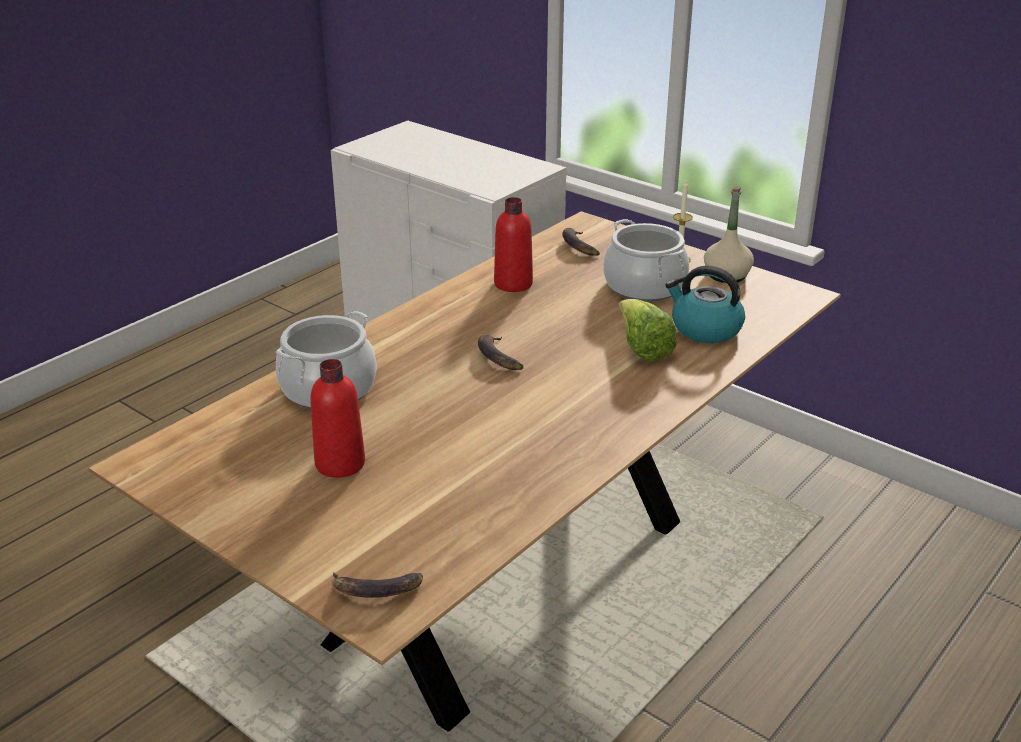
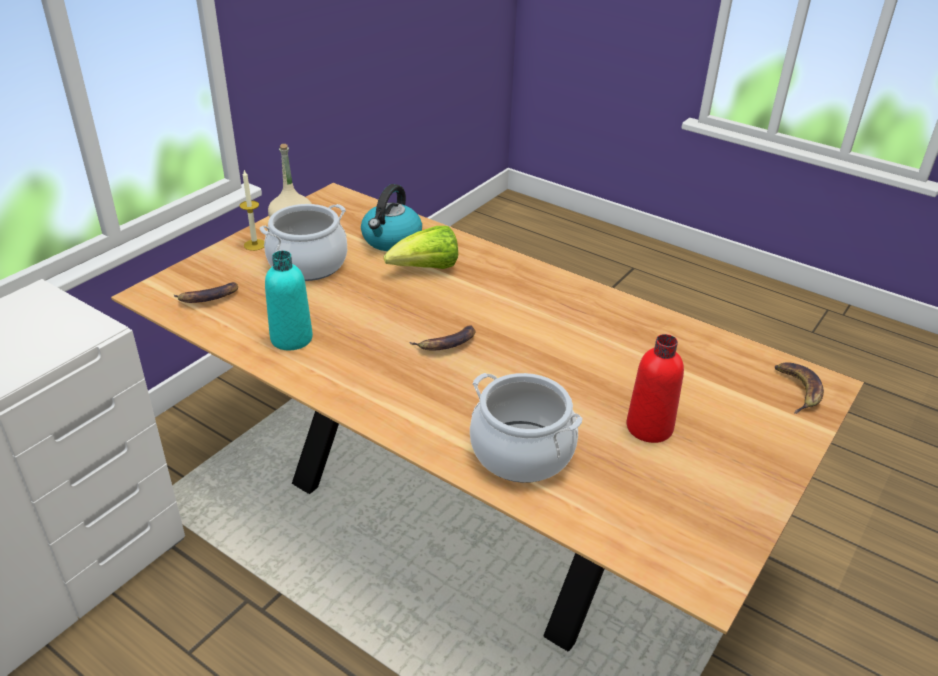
camera: 95 degrees left, 5 degrees up
(513, 284) = (291, 338): red bottle -> turquoise bottle

